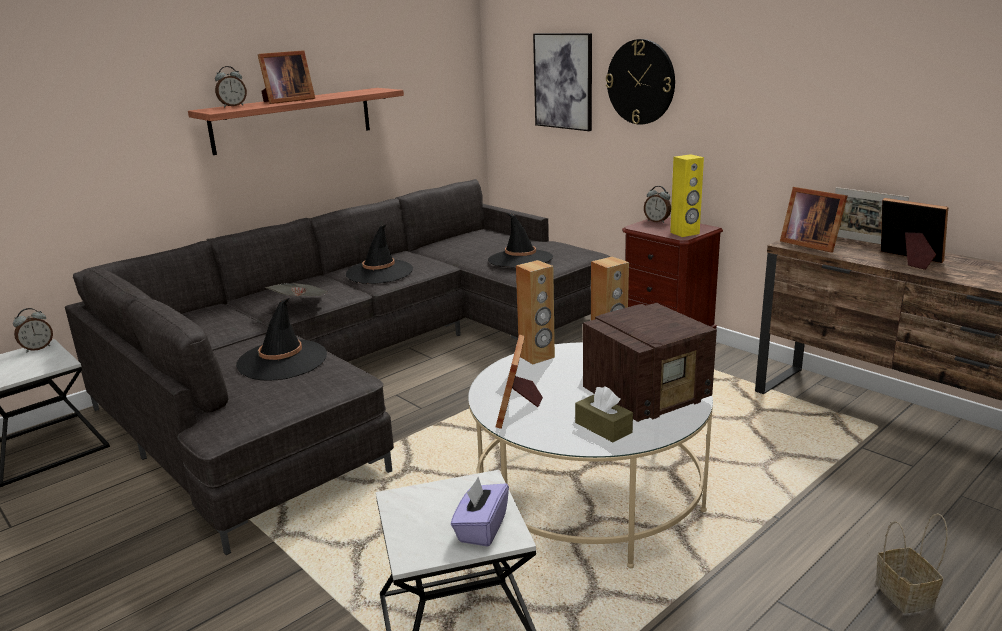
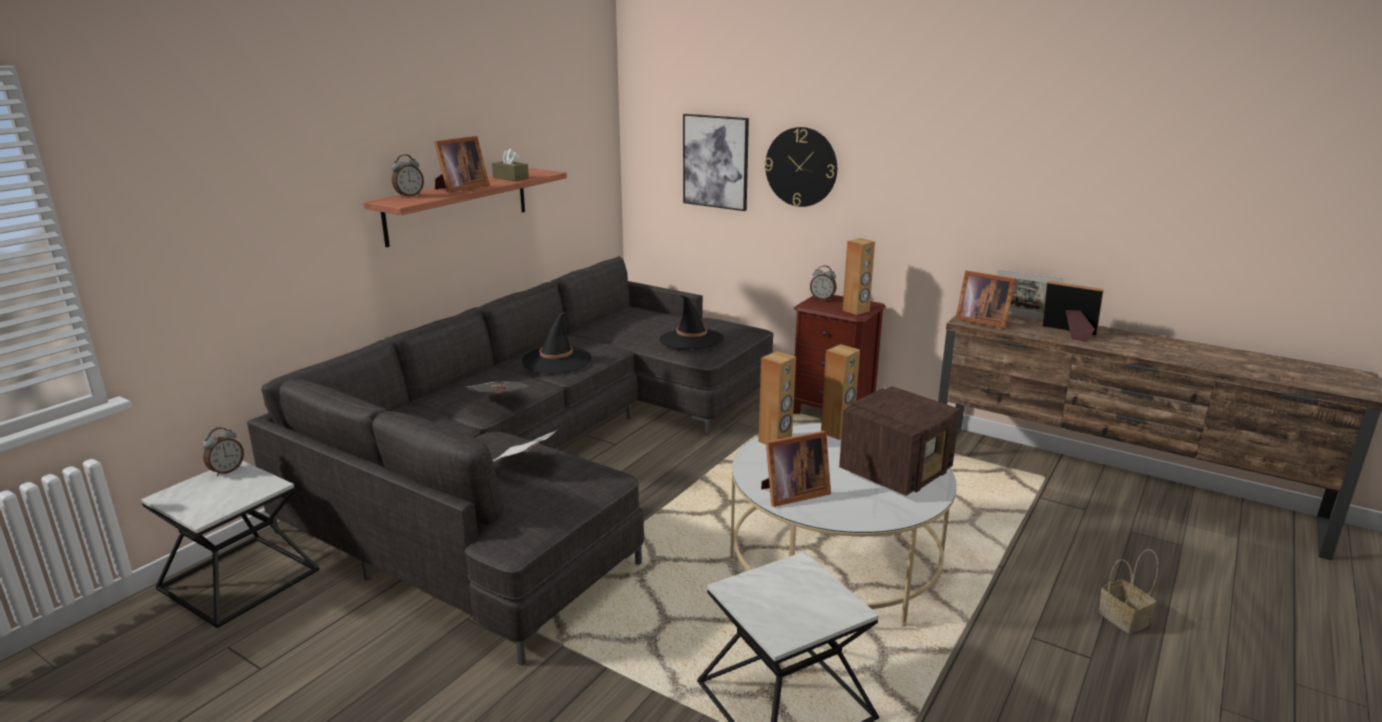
camera: 15 degrees left, 0 degrees up
(282, 360) = (525, 463): black hat -> newspaper
(481, 528) = (824, 606): purple tissue box -> none
(518, 410) = (792, 494): picture frame -> picture frame turned 105 degrees counterclockwise
(603, 427) = (876, 504): brown tissue box -> brown tissue box (510, 178)
(685, 233) = (856, 310): yellow speaker -> brown speaker

